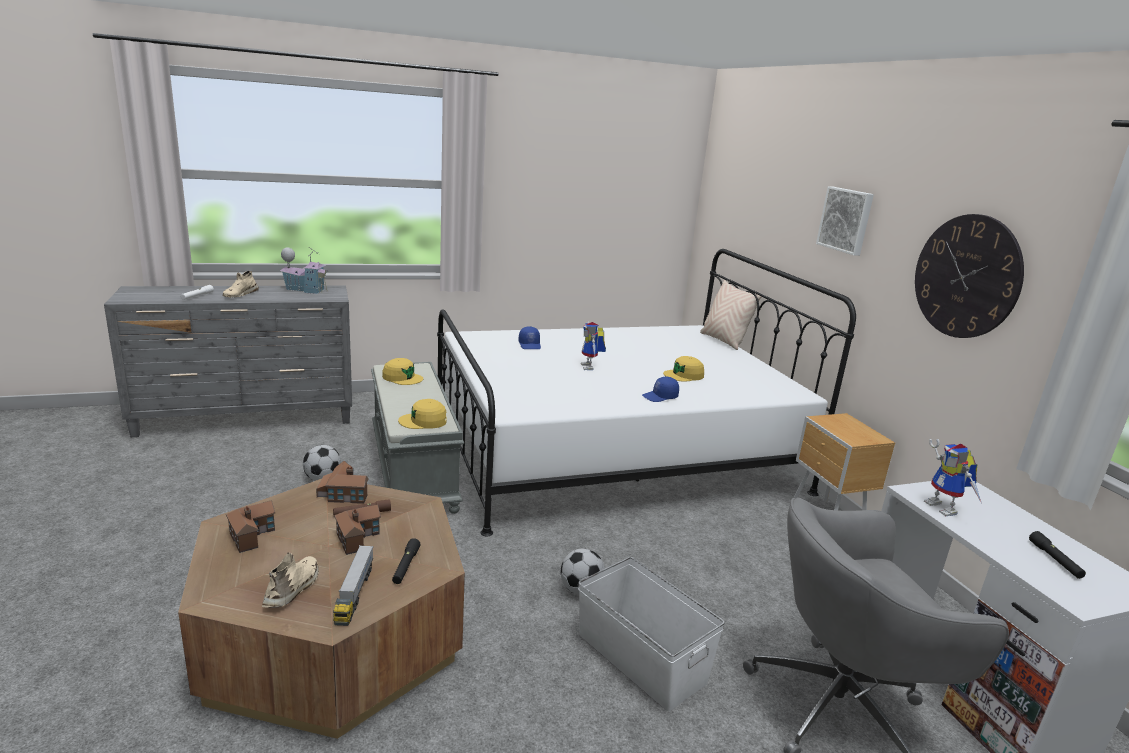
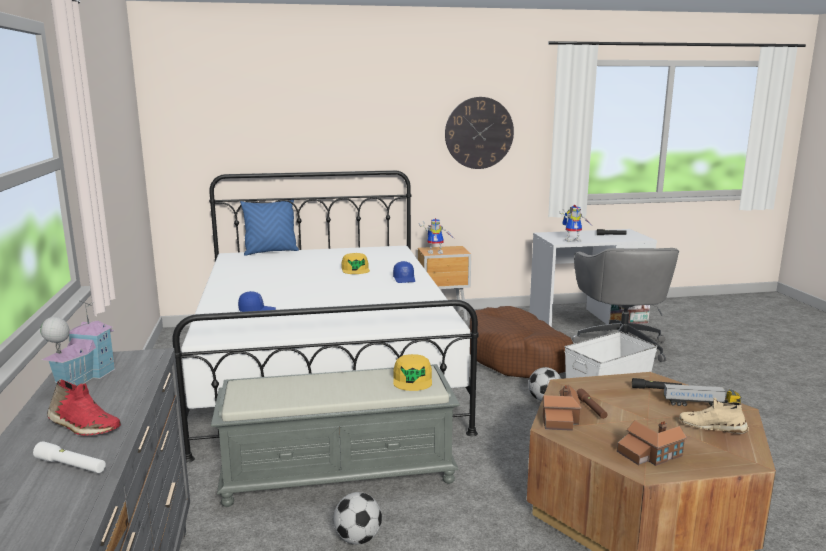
camera: 80 degrees left, 5 degrees down
(240, 294) = (83, 426): beige shoe -> red shoe
(358, 536) = (626, 408): toy house -> none
(402, 377) = (280, 393): yellow cap -> none
(590, 367) = (332, 293): toy robot -> toy robot (436, 252)
(711, 578) = (518, 358): none -> brown dog bed
(723, 341) = (271, 252): beige pillow -> blue pillow
(846, 220) = (371, 119): picture -> none

